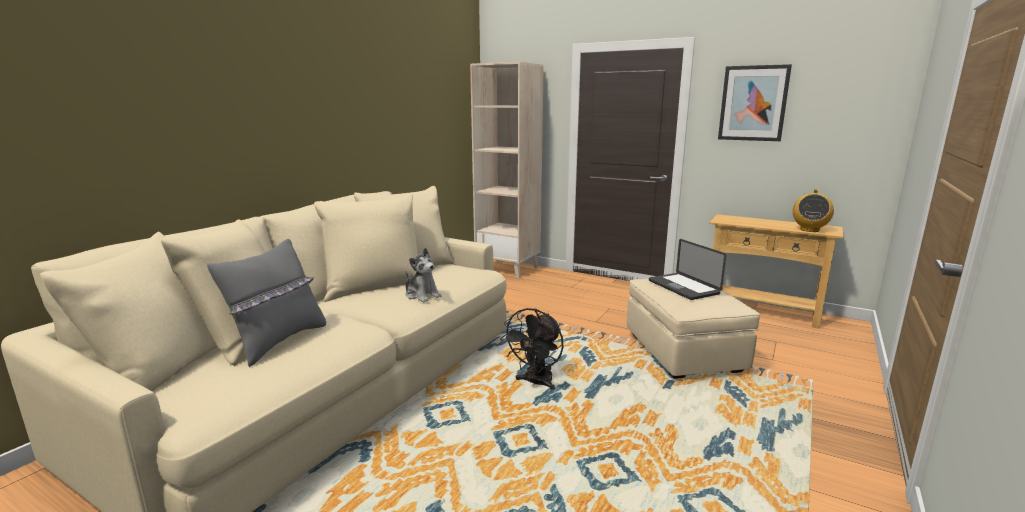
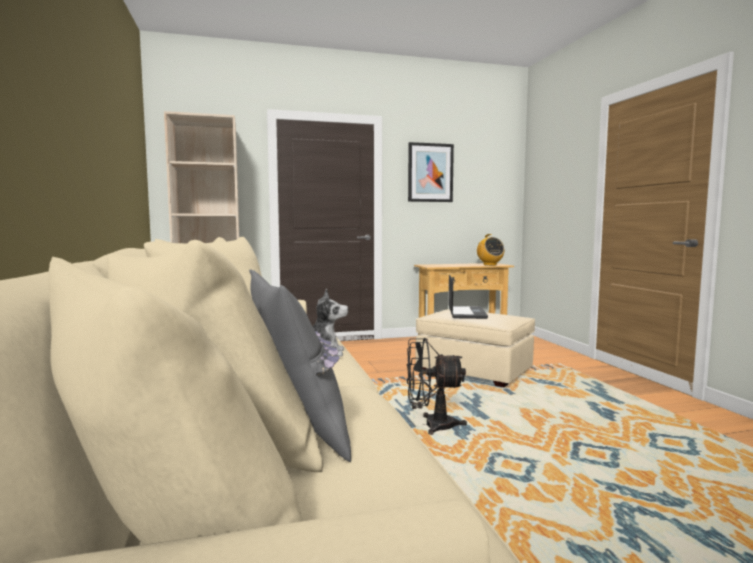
camera: 45 degrees left, 10 degrees down
(536, 383) = (431, 426): black fan -> black fan turned 105 degrees clockwise
(683, 287) = (466, 313): laptop -> laptop turned 105 degrees counterclockwise

